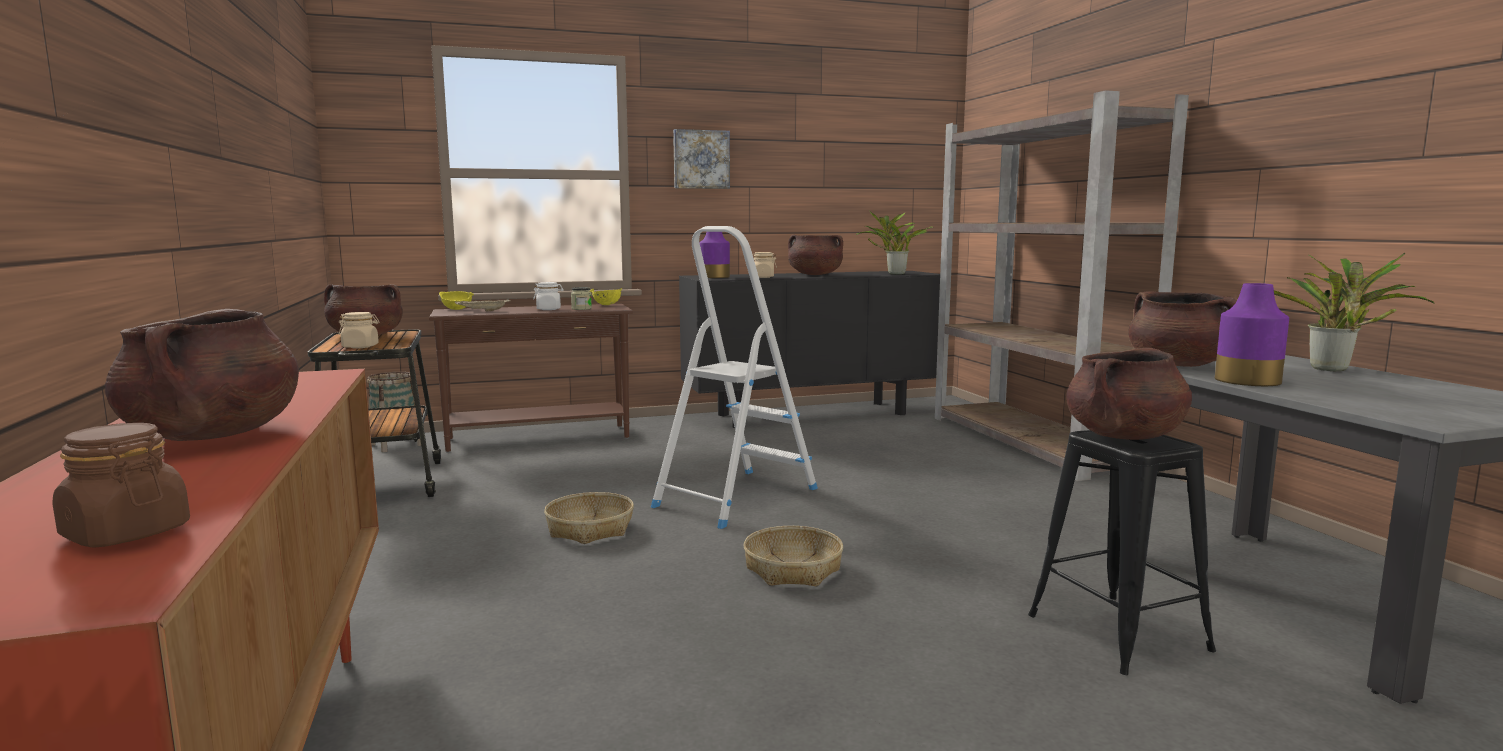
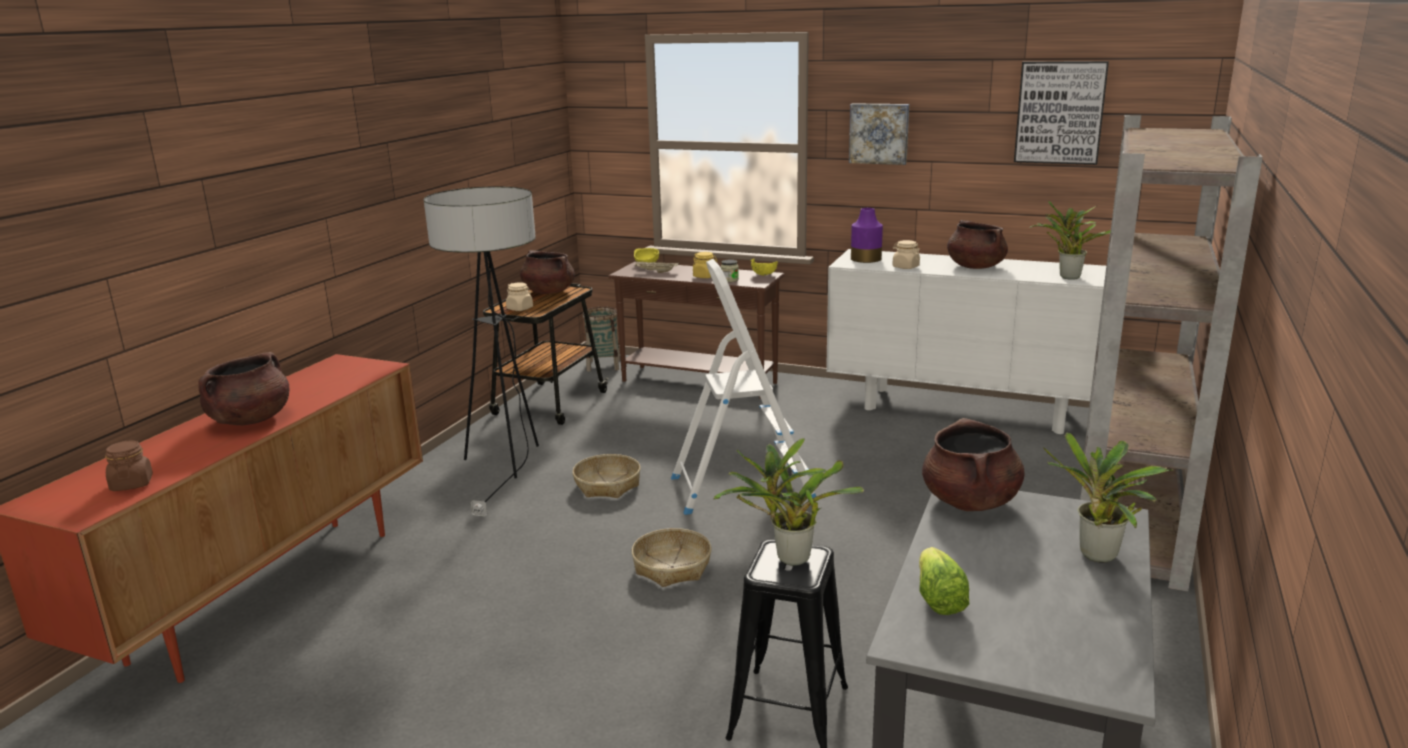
camera: 40 degrees right, 10 degrees up
(427, 548) = (506, 469): none -> floor lamp
(549, 309) = (705, 276): white jar -> yellow jar
(811, 414) = (964, 409): black dresser -> white dresser
(852, 141) = (1060, 112): none -> picture
(1124, 436) = (788, 558): brown cooking pot -> potted plant
(1248, 380) = (950, 543): purple vase -> none
(1353, 401) = (938, 599): none -> lettuce

